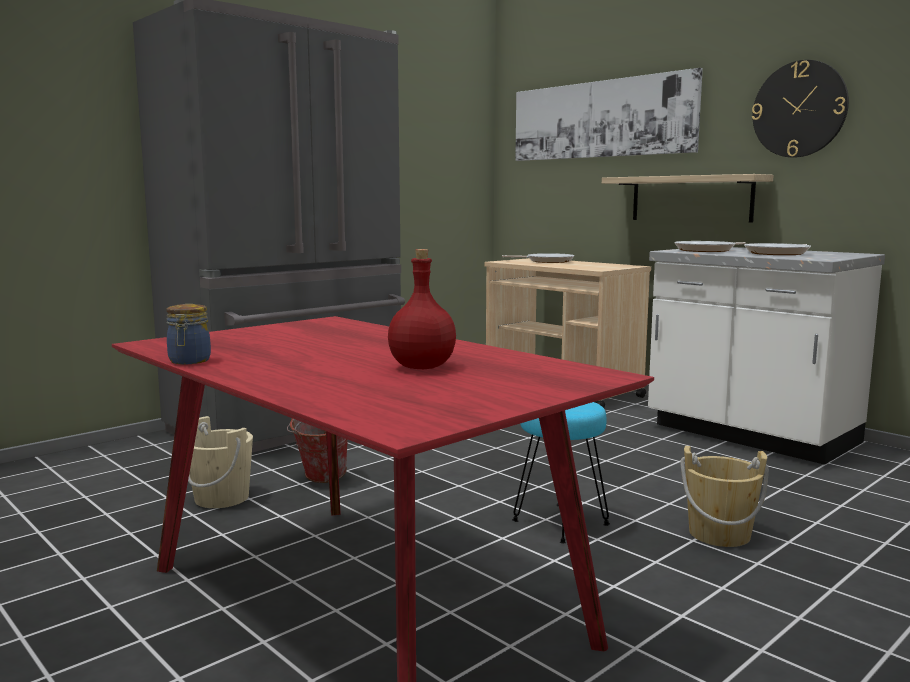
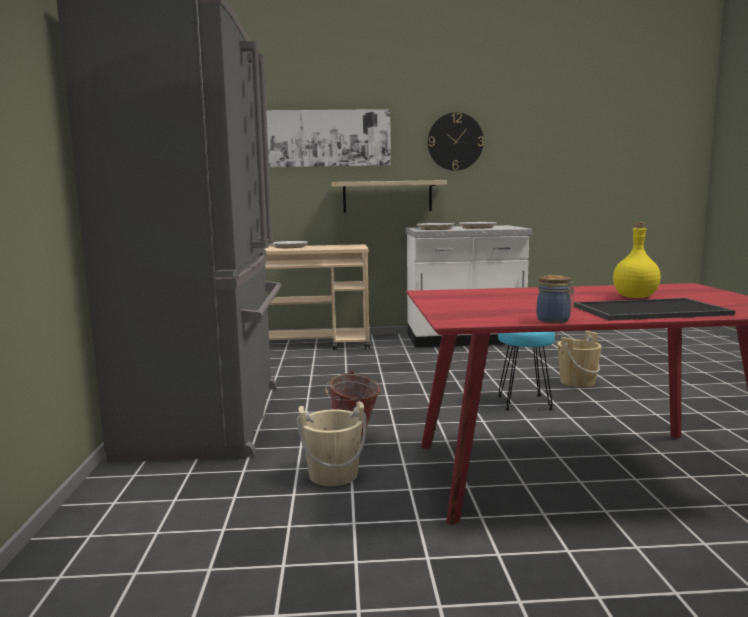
camera: 50 degrees left, 0 degrees up
(307, 379) = (650, 311): none -> tray
(423, 367) = (635, 297): red bottle -> yellow bottle

